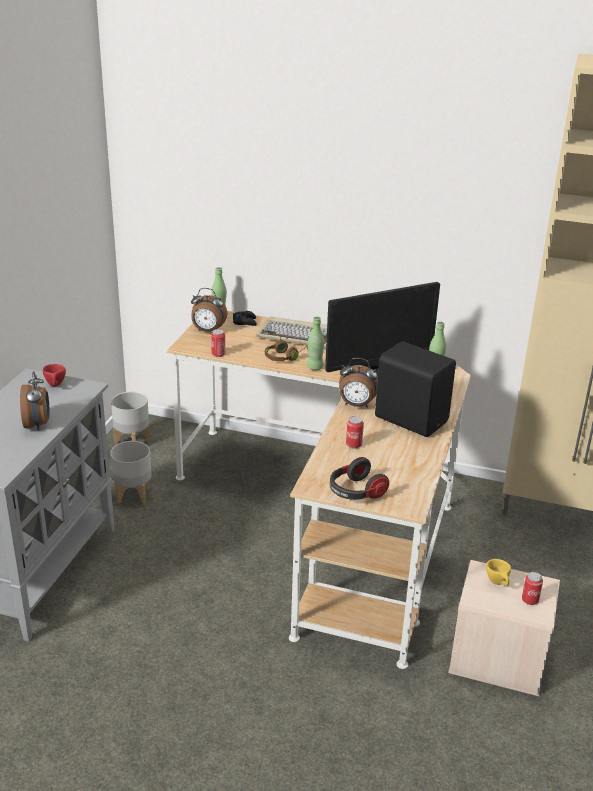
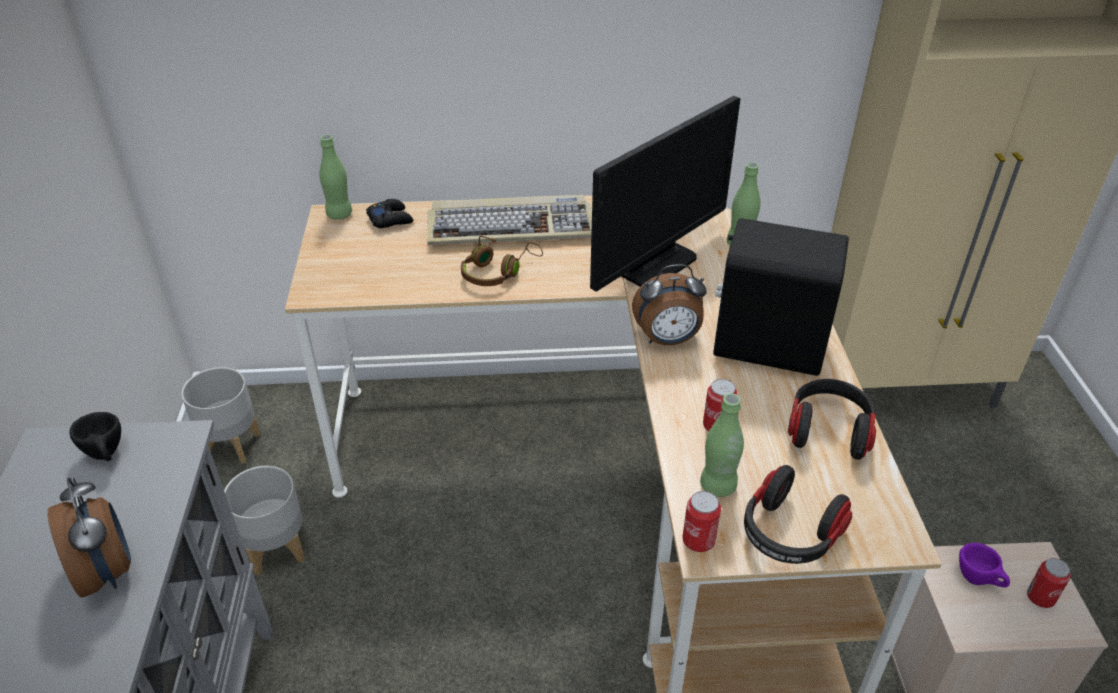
camera: 20 degrees left, 10 degrees up
(56, 385) = (108, 455): red cup -> black cup
(208, 331) = (338, 252): alarm clock -> none
(218, 354) = (380, 295): can -> can (698, 541)
(315, 367) = (555, 281): green bottle -> green bottle (717, 486)
(412, 460) = (828, 430): none -> headphones
(498, 583) = (978, 580): yellow cup -> purple cup

